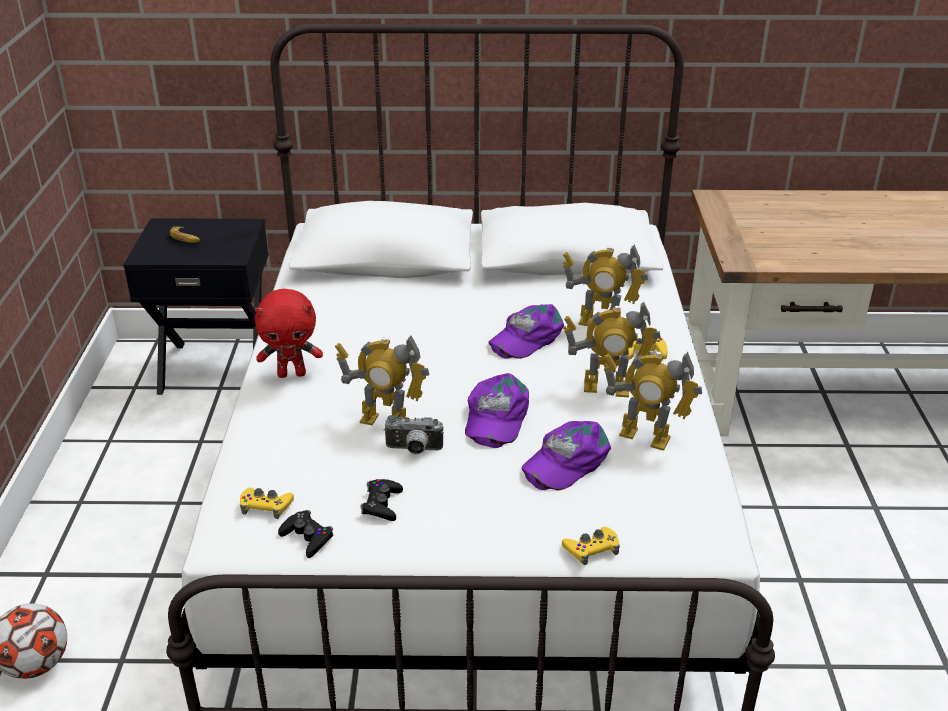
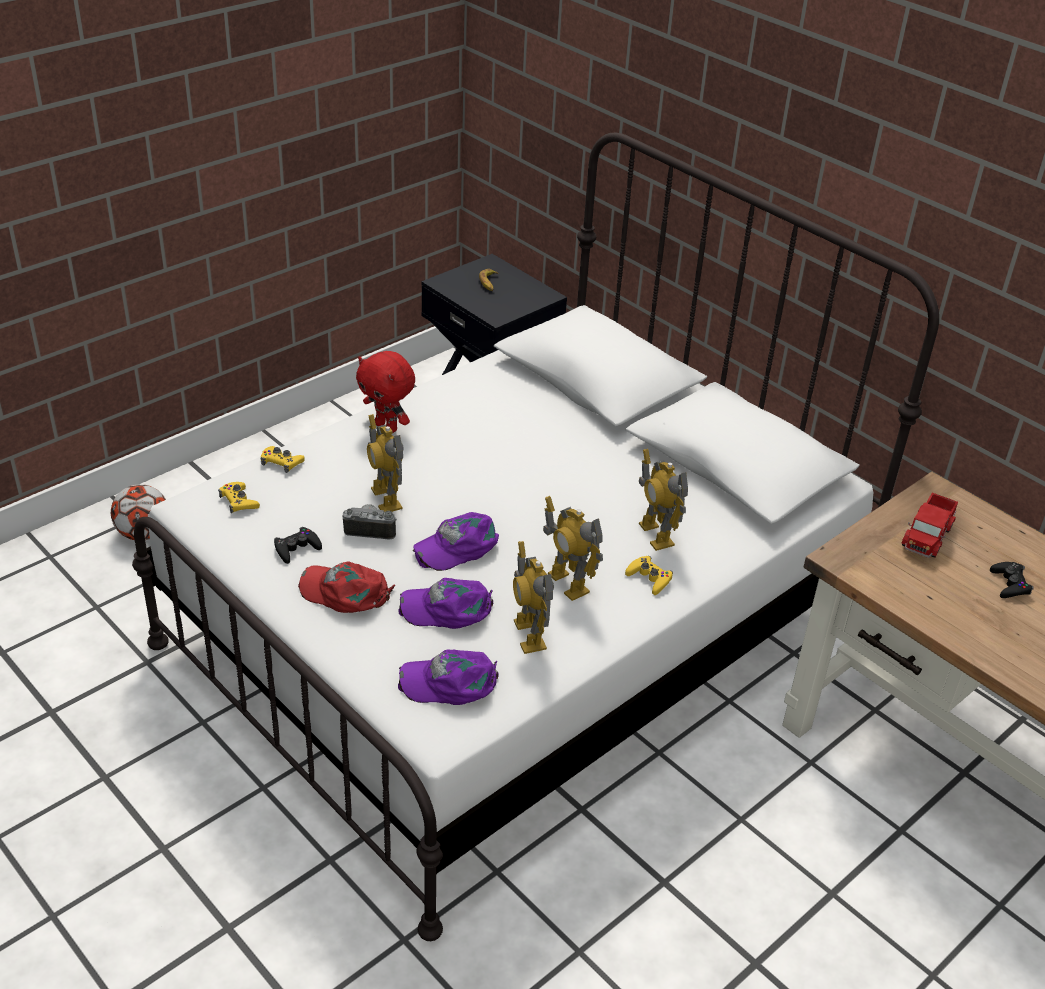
camera: 45 degrees right, 5 degrees up
(307, 537) = (229, 536): black game controller -> black game controller (1010, 584)
(413, 450) = (371, 529): camera -> camera turned 135 degrees clockwise
(477, 505) = (345, 592): none -> red cap
(526, 337) = (581, 506): purple cap -> purple cap (450, 682)
(591, 549) = (361, 673): yellow game controller -> yellow game controller (281, 462)
(754, 222) = (927, 535): none -> toy truck

